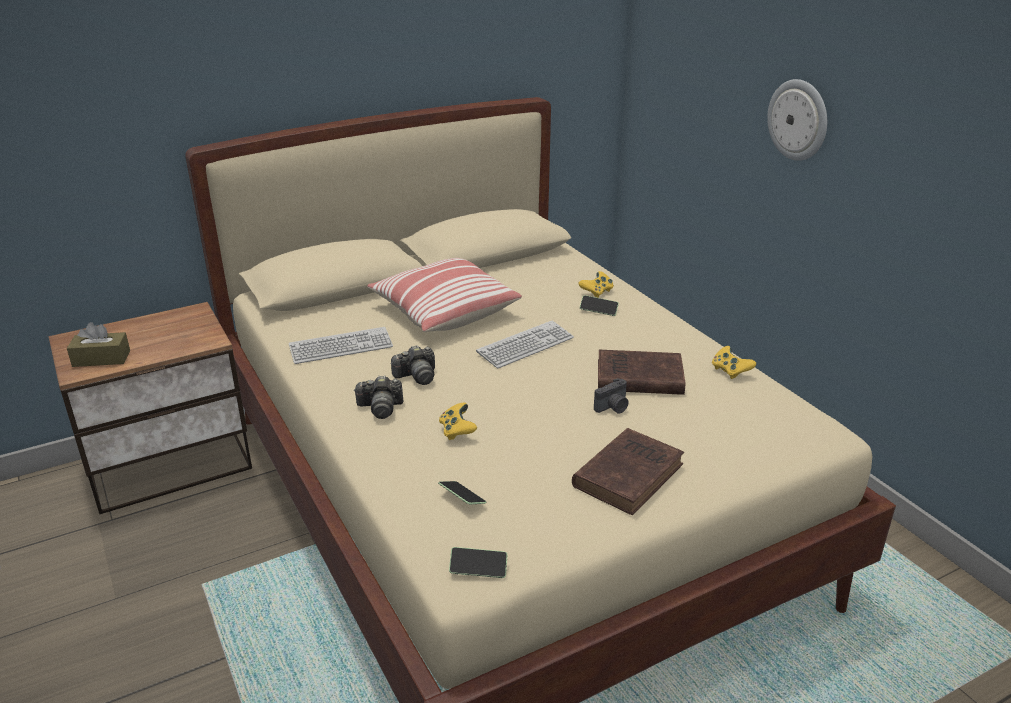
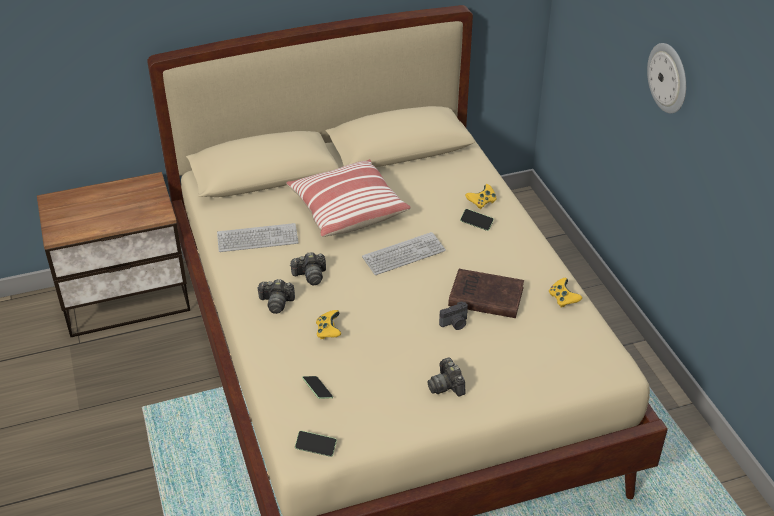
camera: 10 degrees right, 10 degrees up
(101, 358) = (75, 223): brown tissue box -> none
(629, 474) = (446, 385): brown book -> camera

